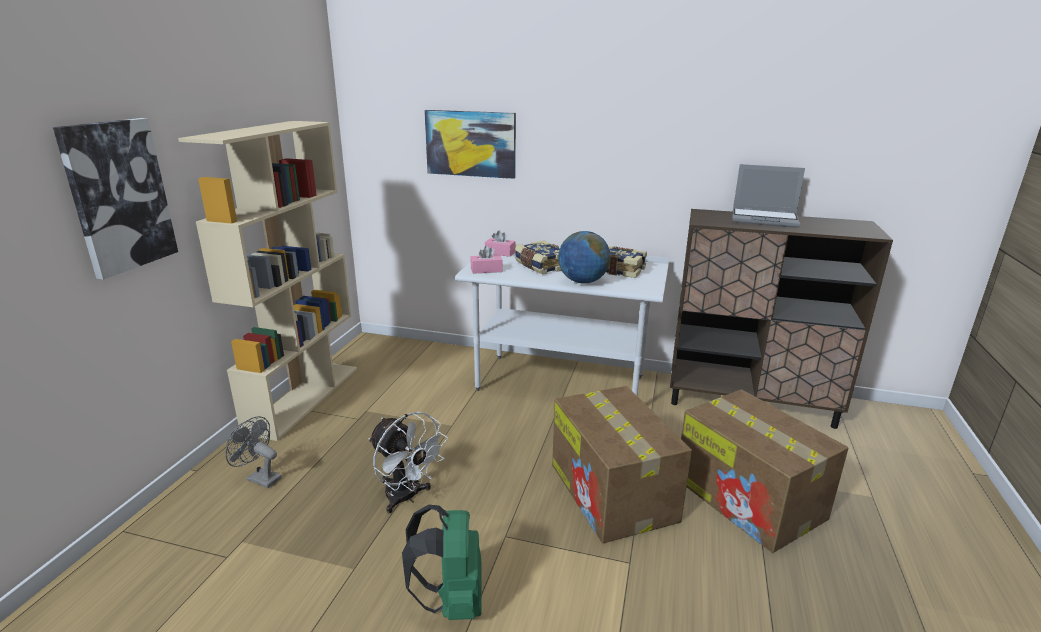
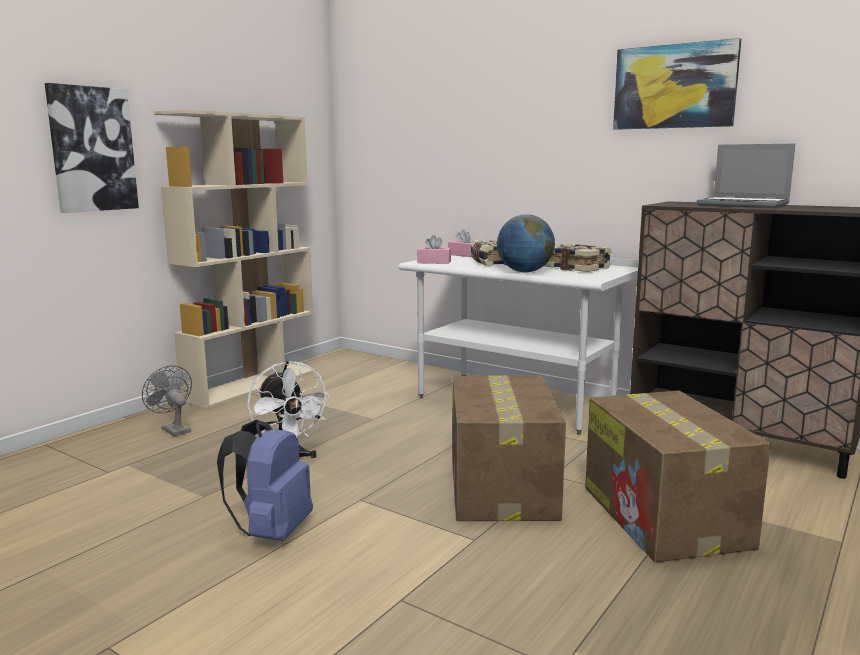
camera: 20 degrees right, 10 degrees down
(451, 600) = (271, 532): green backpack -> blue backpack
(470, 143) = (445, 143): picture -> picture (674, 86)

